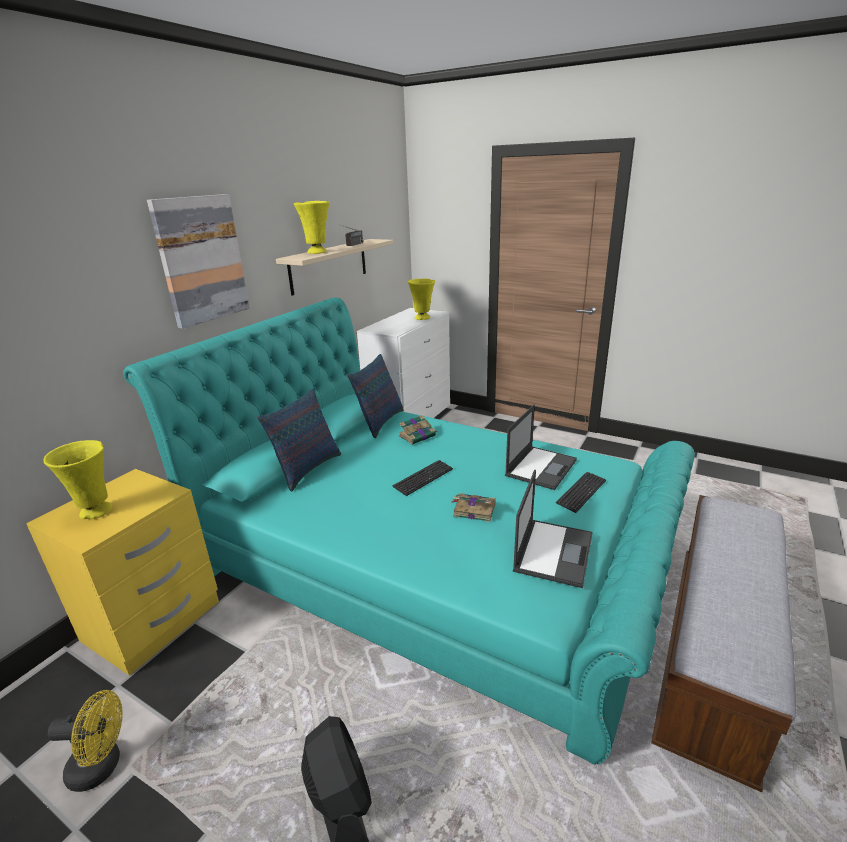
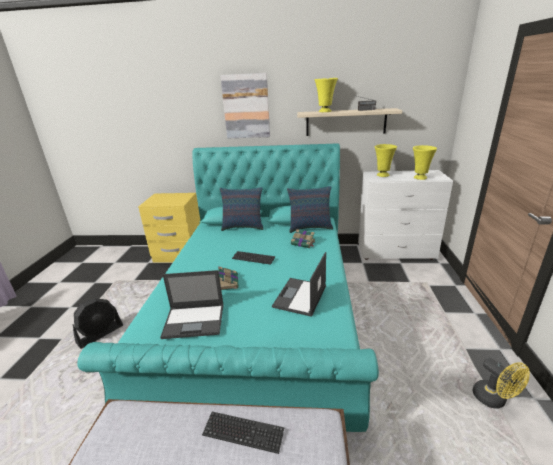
camera: 65 degrees right, 0 degrees up
(96, 512) = (163, 198): yellow vase -> yellow vase (383, 175)
(102, 766) = (116, 276): yellow fan -> yellow fan (494, 400)
(541, 467) = (300, 297): laptop -> laptop turned 105 degrees clockwise
(581, 493) = (275, 322): keyboard -> keyboard (243, 433)

